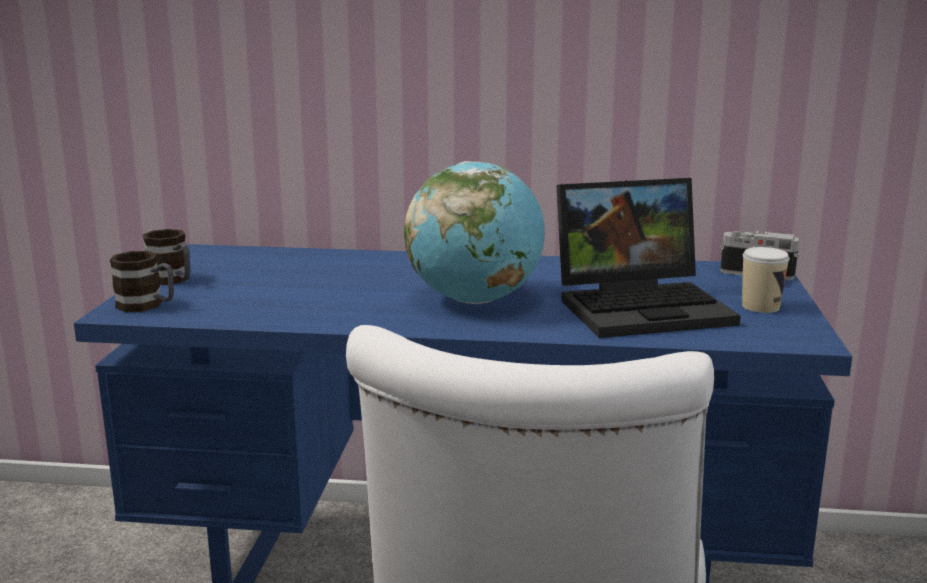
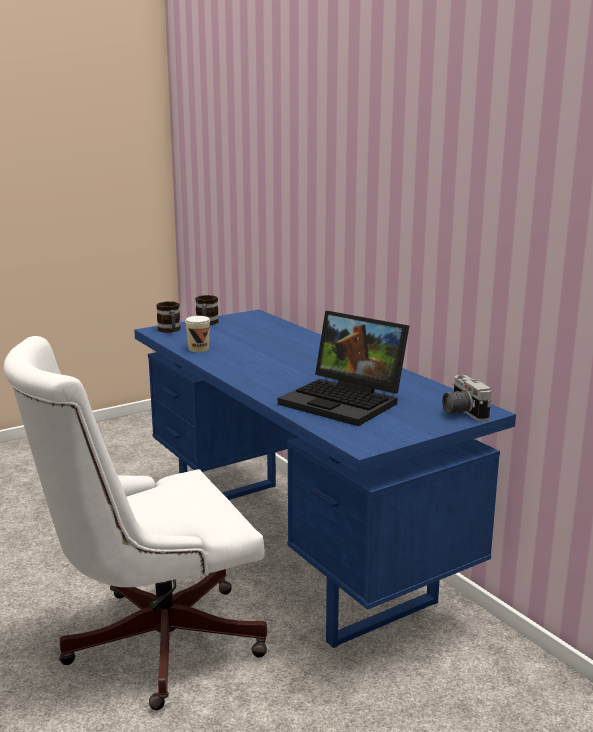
camera: 50 degrees right, 0 degrees up
(475, 300) = (285, 370): globe -> none
(760, 307) = (403, 424): cup -> cup (198, 349)

